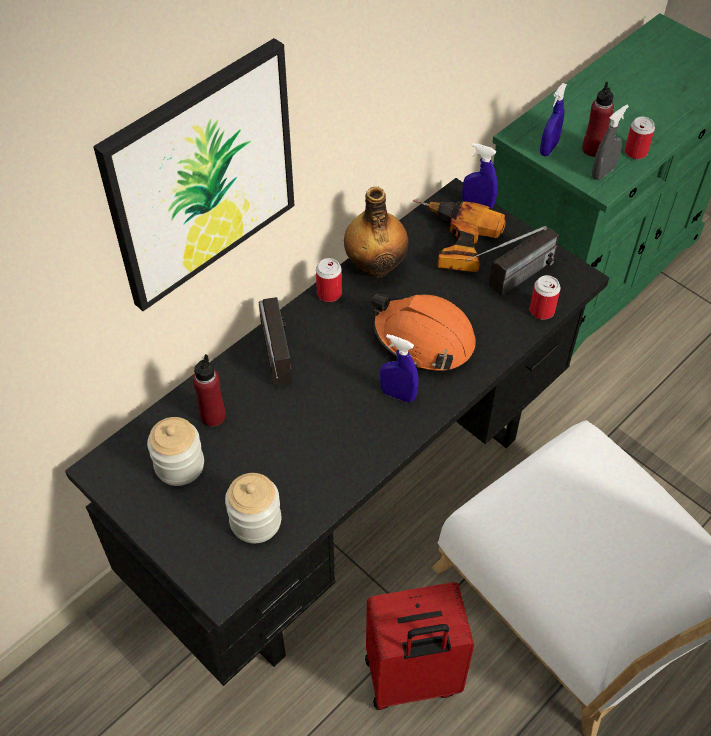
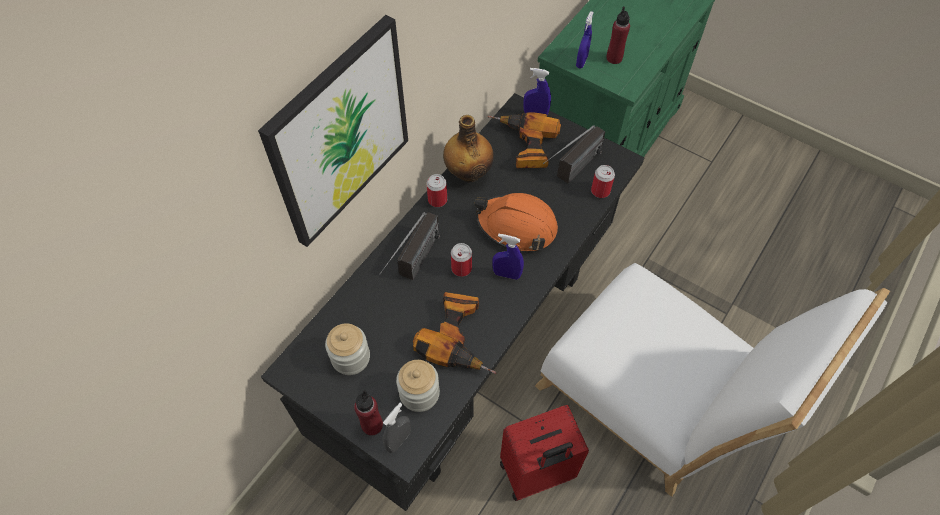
camera: 10 degrees left, 5 degrees up
(213, 416) = (368, 313): red bottle -> red bottle (372, 425)
(281, 369) = (414, 267): radio -> radio turned 45 degrees clockwise
(321, 461) = (460, 337): none -> power drill
(603, 172) = (625, 76): grey spray bottle -> grey spray bottle (399, 440)
(635, 152) = (646, 56): can -> can (461, 268)

